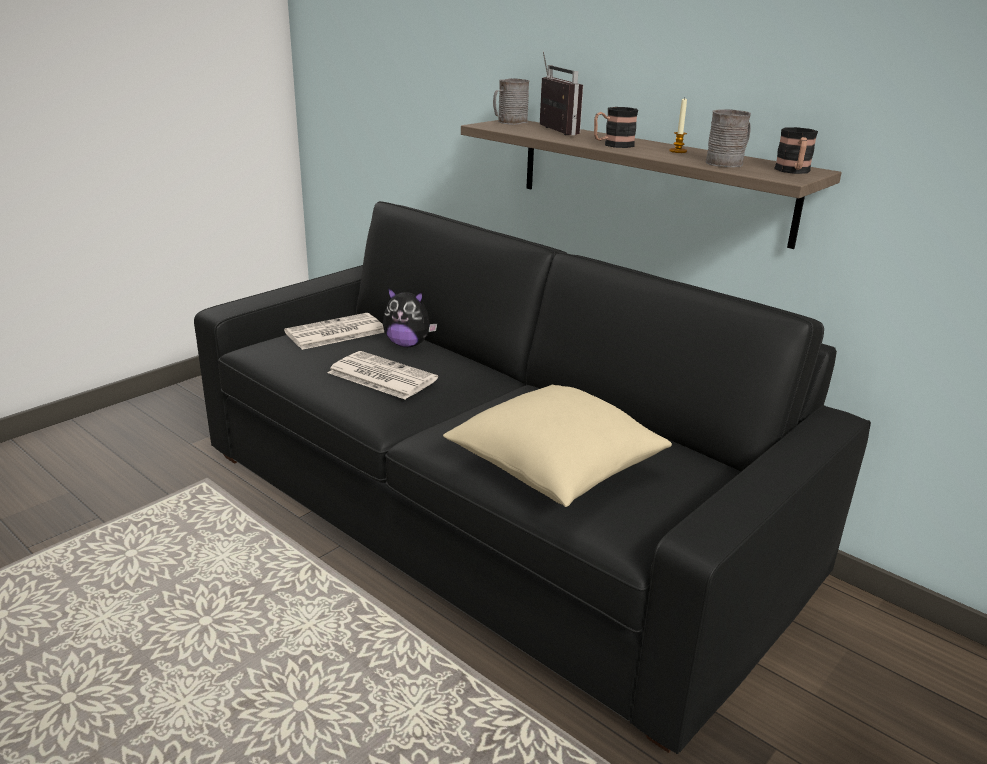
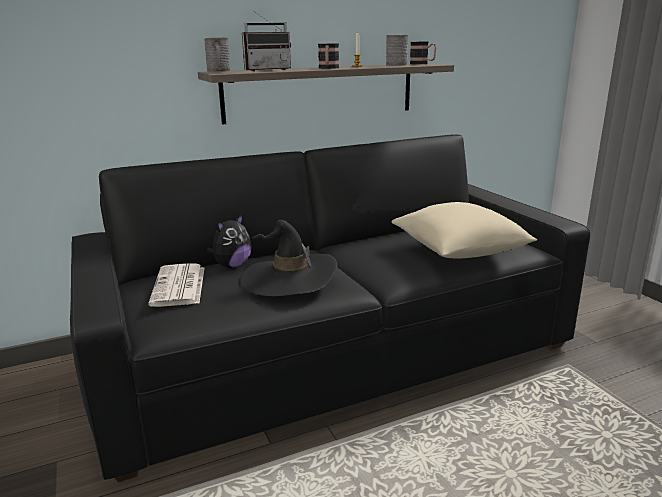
camera: 65 degrees left, 5 degrees down
(380, 376) = (288, 279): newspaper -> black hat
(551, 131) = (266, 70): radio -> radio turned 150 degrees clockwise

